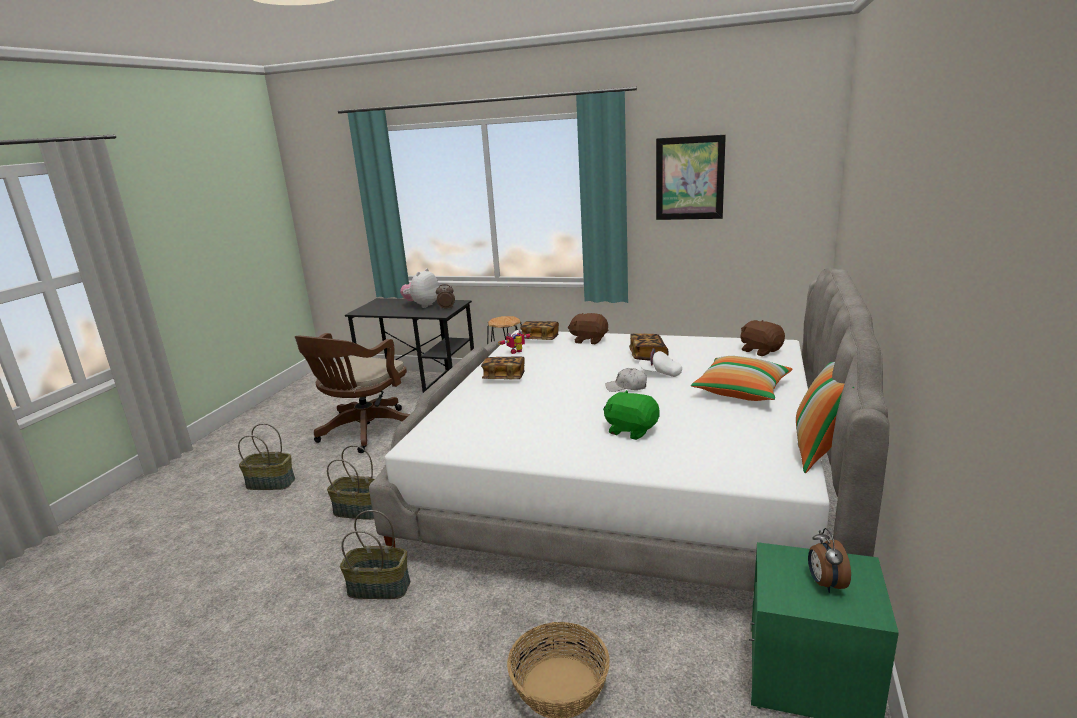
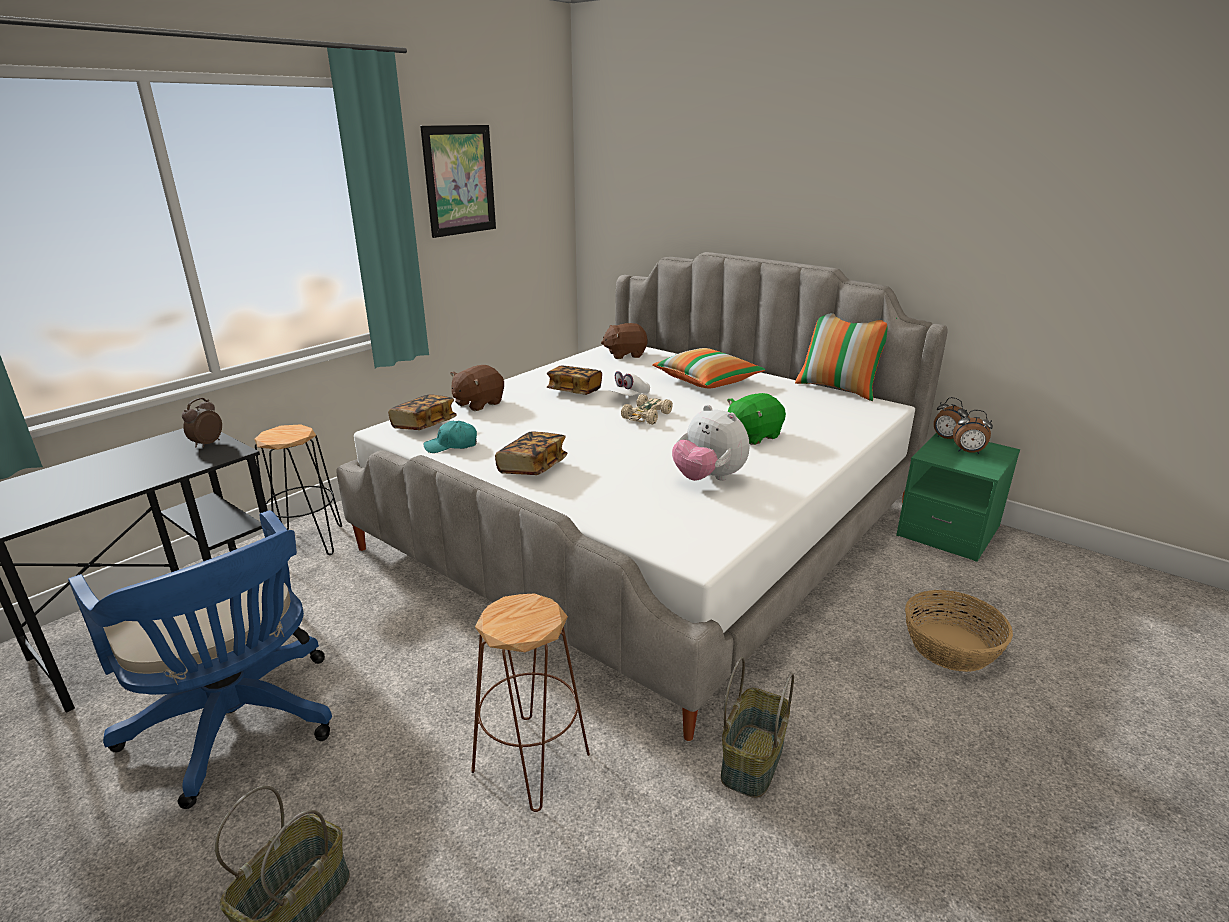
camera: 70 degrees left, 5 degrees up
(360, 510) = (531, 761): basket -> brown stool
(364, 432) = (239, 726): brown office chair -> blue office chair
(422, 305) = (135, 460): plush toy -> plush toy (708, 478)
(517, 352) = (452, 445): toy robot -> turquoise cap
(626, 387) = (646, 416): white cap -> beige toy car
(851, 564) = (947, 439): none -> alarm clock

